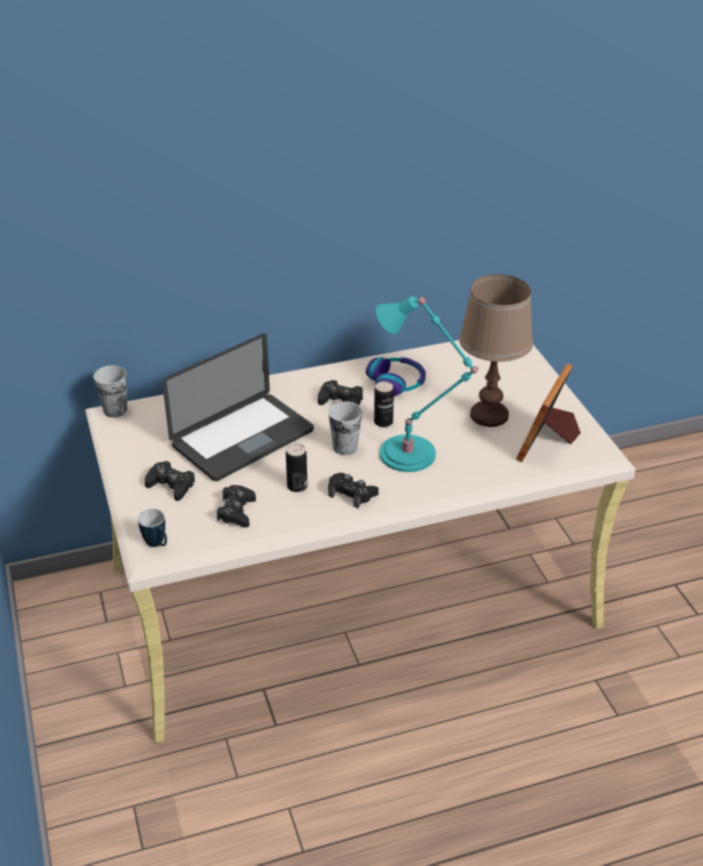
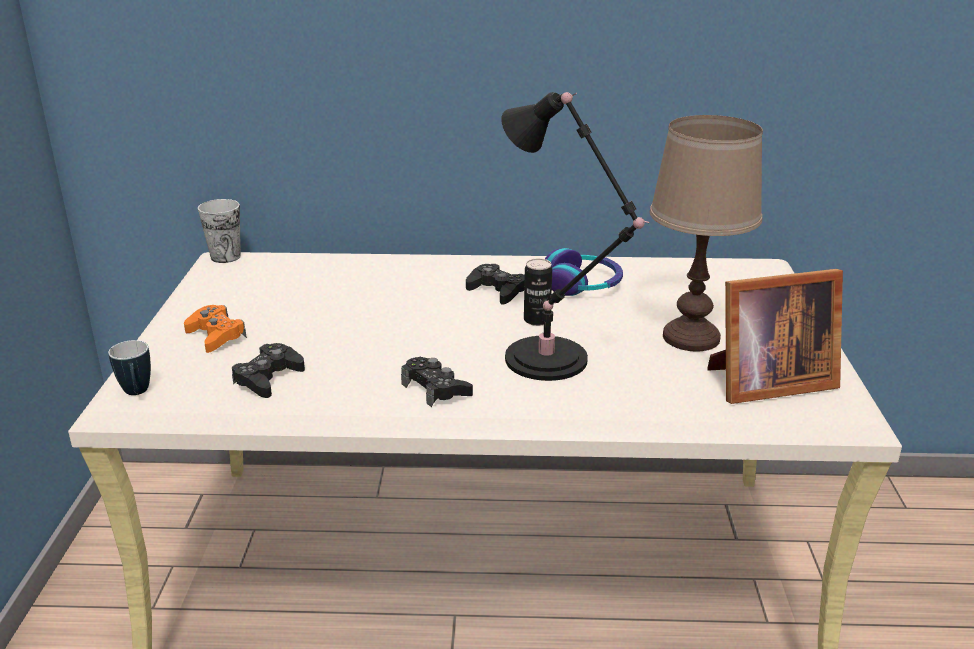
camera: 20 degrees right, 10 degrees down
(171, 485) = (216, 336): black game controller -> orange game controller
(242, 438) = (344, 306): laptop -> none
(297, 486) = (370, 366): can -> none
(345, 447) = (466, 337): cup -> none
(412, 455) = (552, 361): turquoise table lamp -> black table lamp
(548, 442) = (765, 383): picture frame -> picture frame turned 150 degrees counterclockwise

